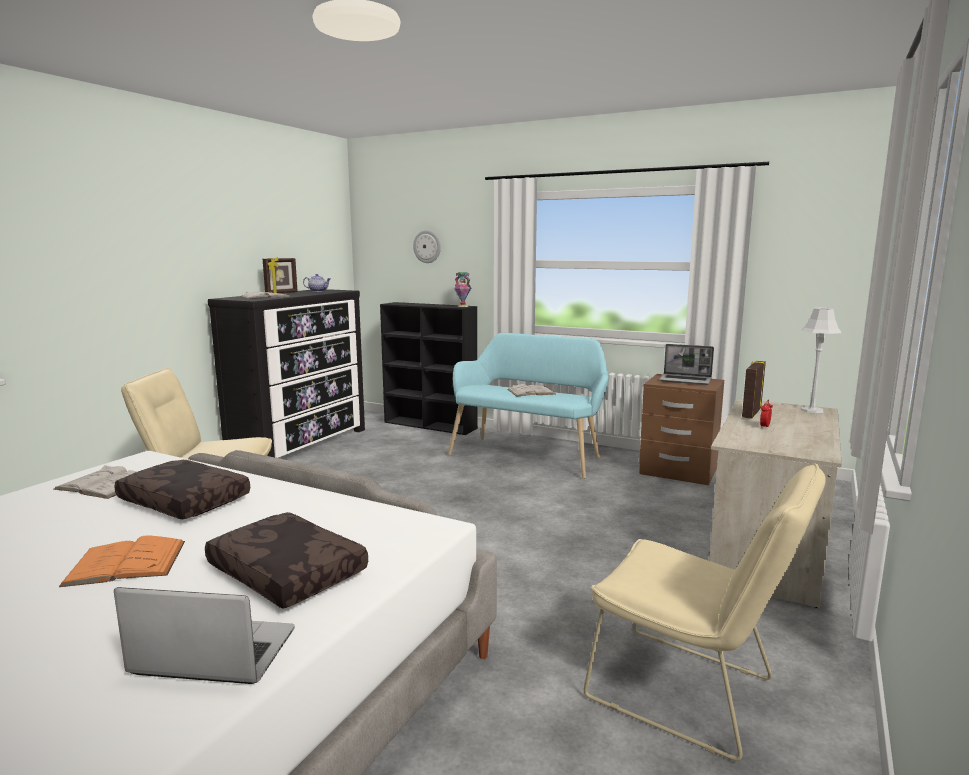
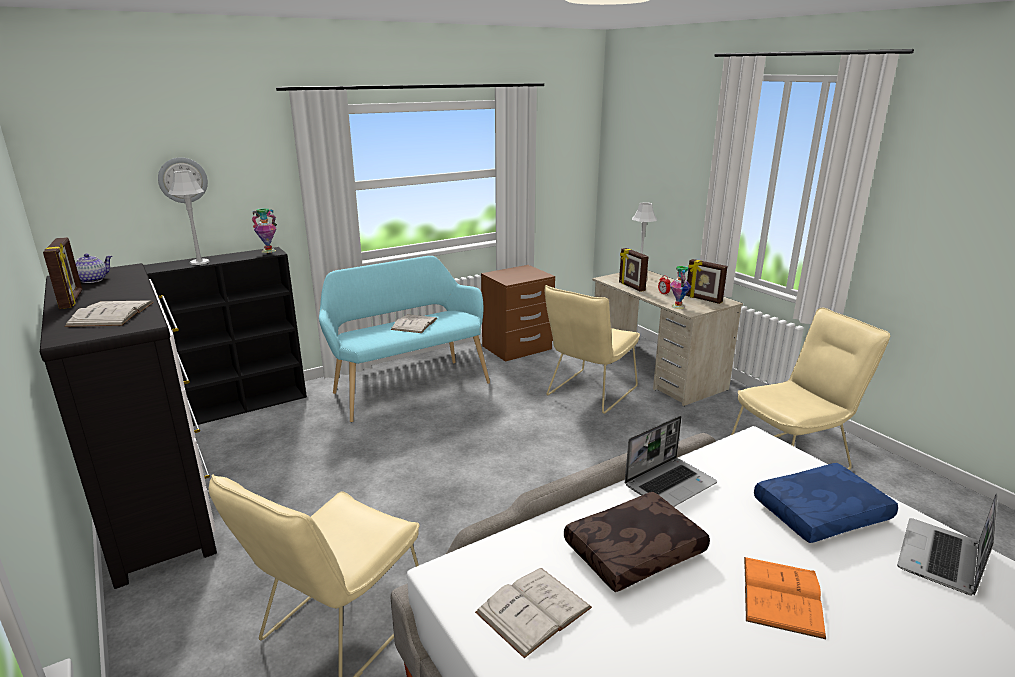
camera: 60 degrees left, 10 degrees up
(284, 573) = (821, 514): brown pillow -> blue pillow
(416, 304) = (199, 262): none -> grey table lamp
(642, 524) = (588, 393): none -> beige chair
(686, 380) = (516, 273): laptop -> laptop (670, 484)
(734, 437) = (678, 306): none -> vase
(795, 444) = (703, 299): none -> picture frame

